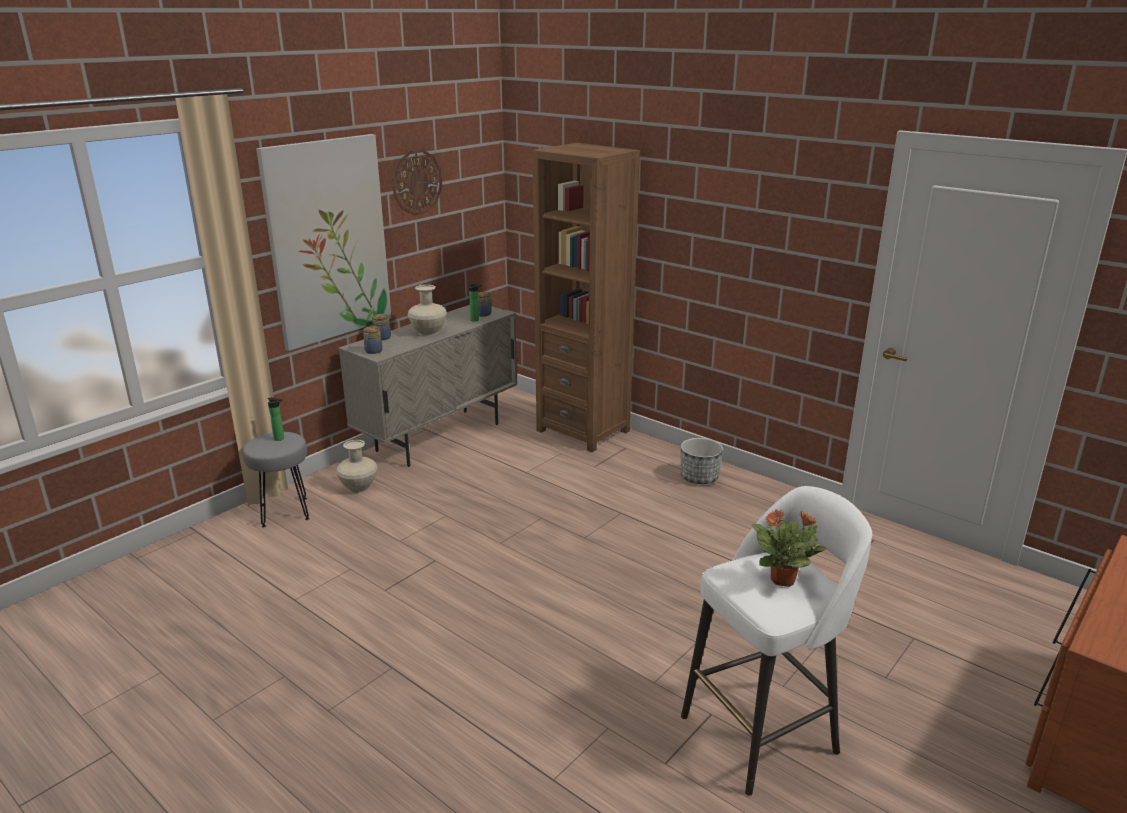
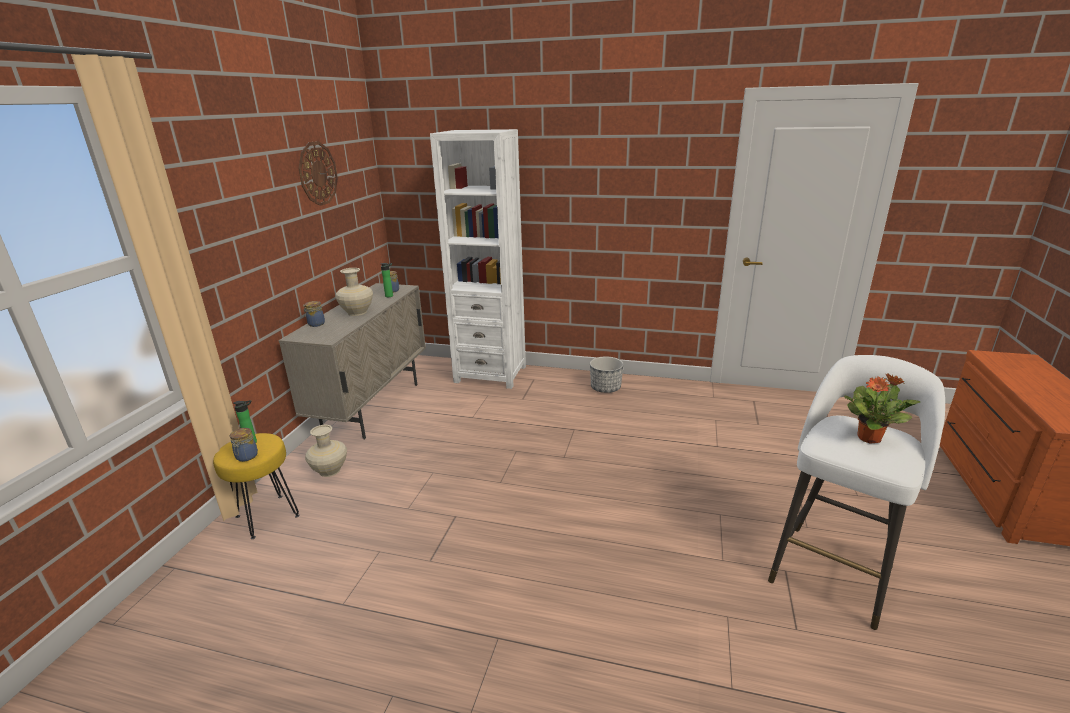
camera: 25 degrees left, 0 degrees up
(284, 512) = (267, 516): grey stool -> yellow stool
(328, 241) = (253, 233): picture -> none
(373, 351) = (319, 337): jar -> jar (246, 457)
(583, 431) = (490, 374): brown bookcase -> white bookcase

